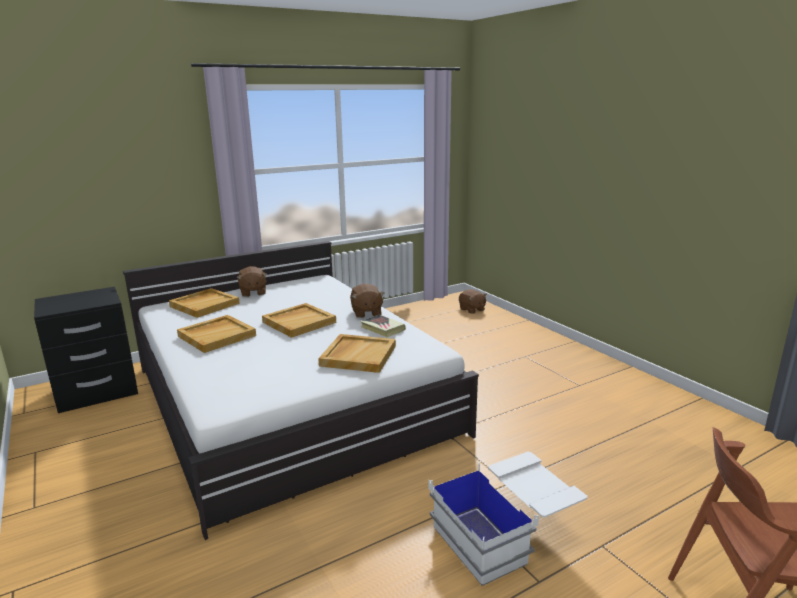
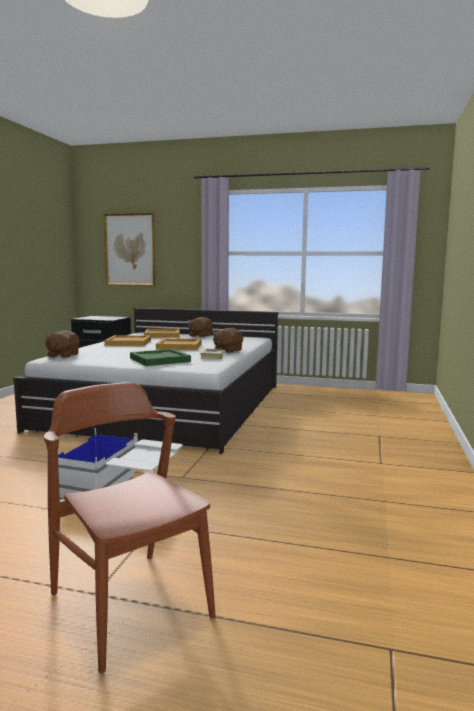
camera: 45 degrees right, 10 degrees down
(82, 179) = (130, 249): none -> picture
(358, 355) = (160, 360): beige tray -> green tray
(472, 309) = (409, 403): brown plush toy -> brown plush toy (62, 355)

